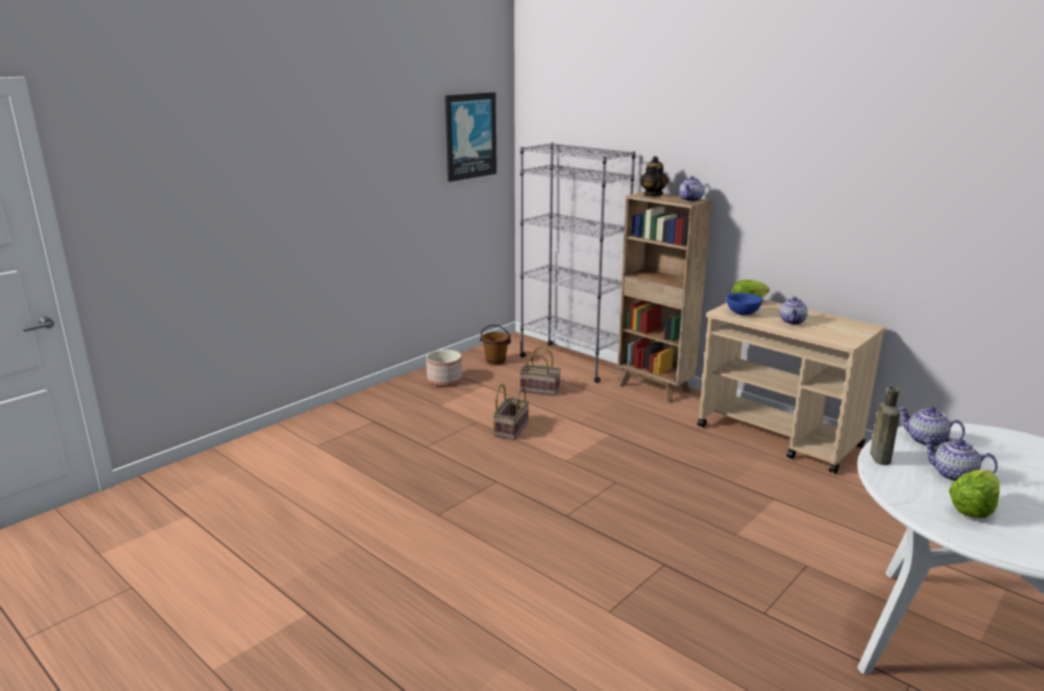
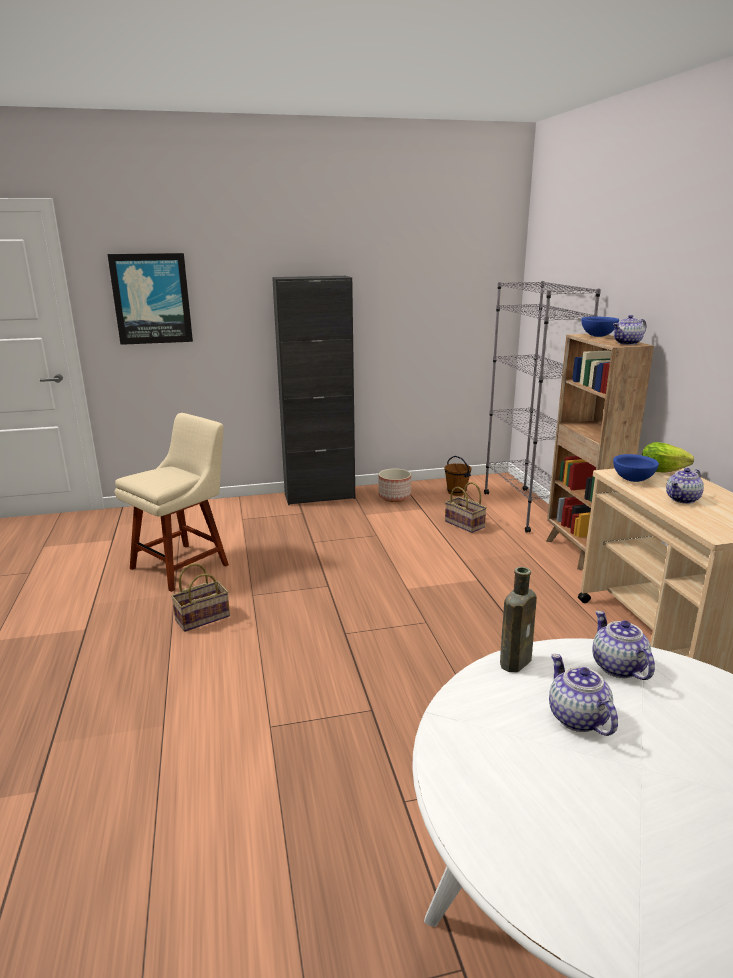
camera: 35 degrees right, 0 degrees up
(321, 512) = (183, 565): none -> beige chair
(368, 399) = (319, 496): none -> black cabinet
(470, 136) = (464, 271): picture -> picture (151, 299)
(511, 428) = (396, 548): basket -> basket (203, 617)
(653, 195) = (597, 336): teapot -> blue bowl
(972, 509) = (523, 764): lettuce -> none

